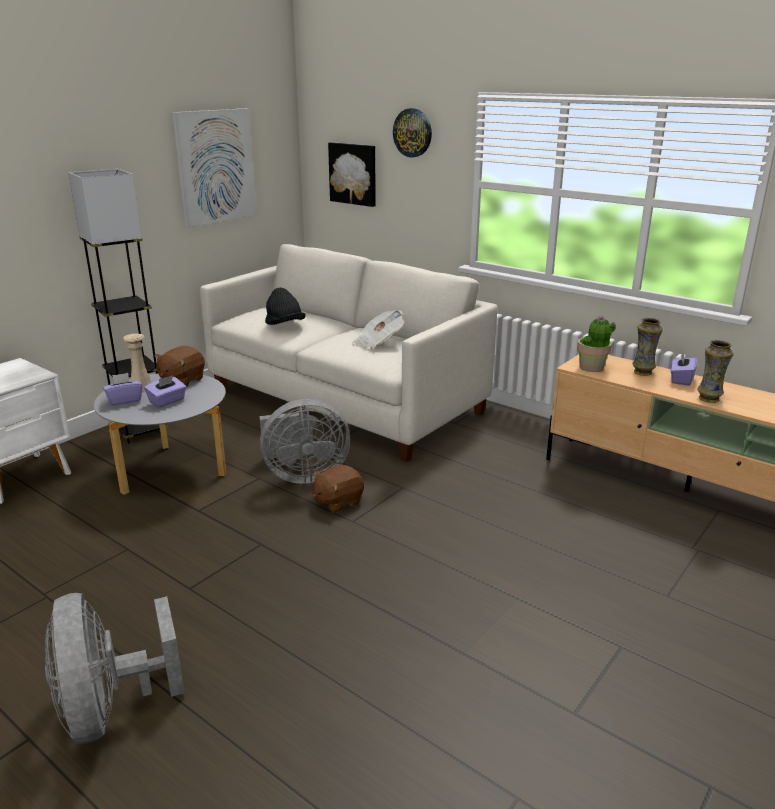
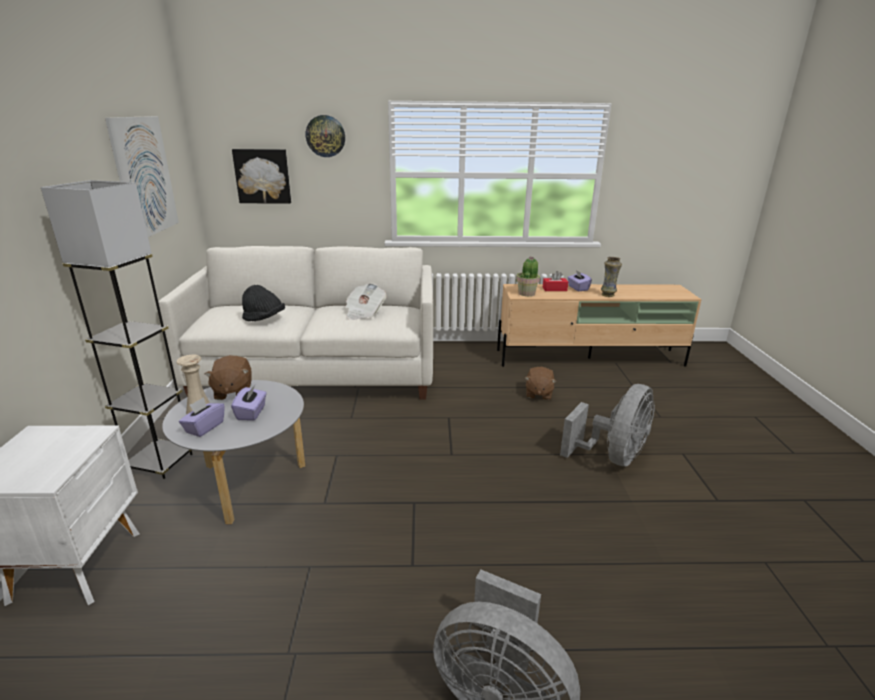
camera: 40 degrees left, 0 degrees up
(302, 475) = (368, 438): grey fan -> grey fan (612, 457)
(337, 501) = (422, 446): brown plush toy -> brown plush toy (538, 394)
(643, 372) = (554, 289): vase -> red tissue box

